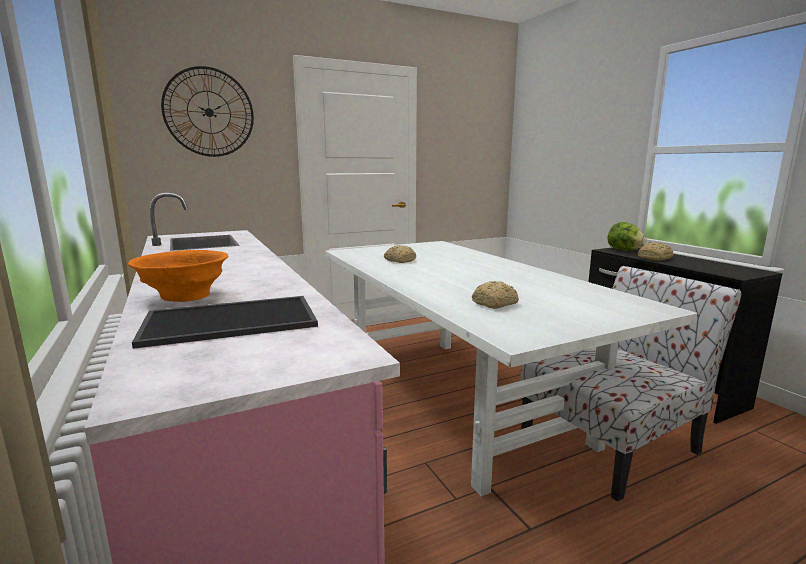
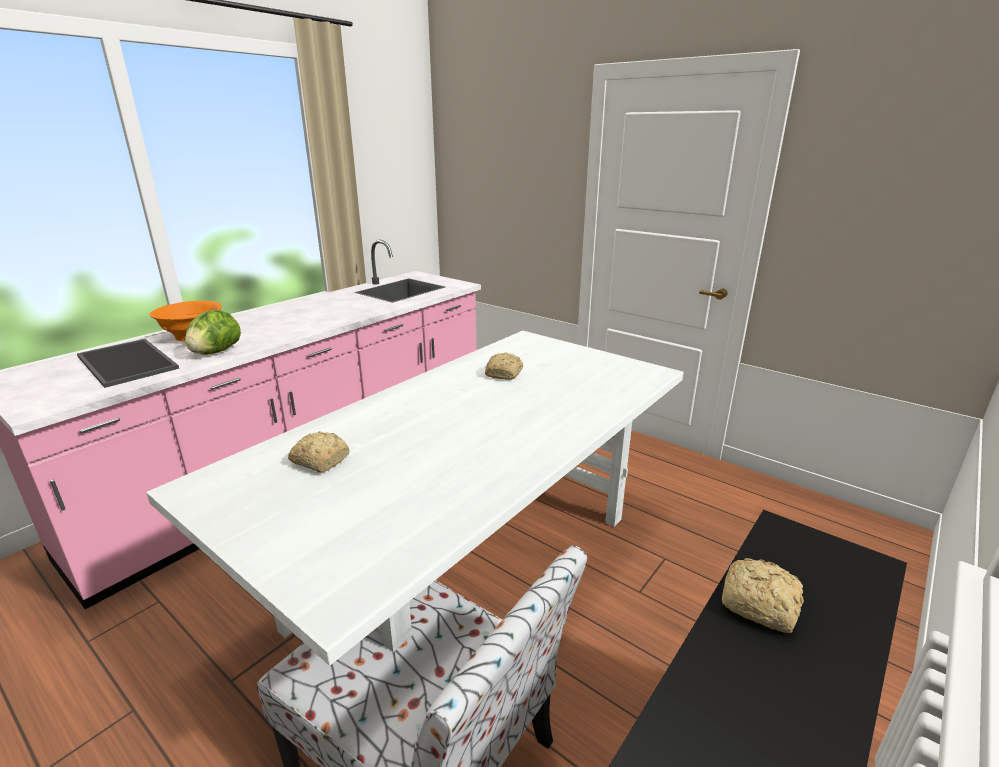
camera: 65 degrees right, 10 degrees up
(209, 112) = (505, 147): wall clock -> none
(624, 250) = (814, 555): lettuce -> lettuce (215, 352)

